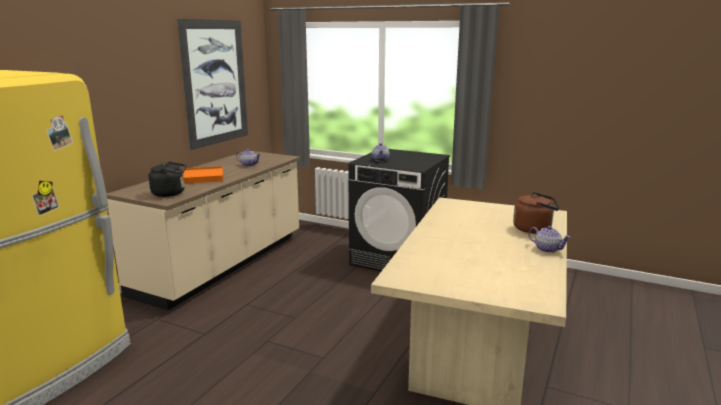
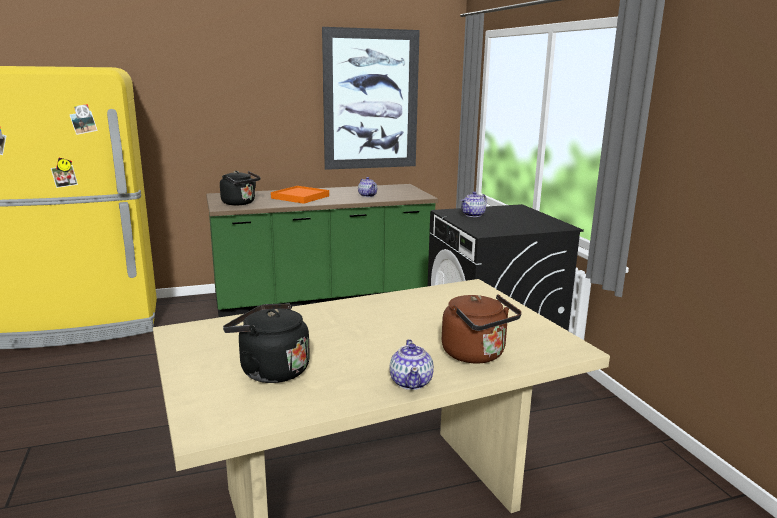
camera: 45 degrees right, 0 degrees up
(223, 264) = (323, 298): beige counter -> green counter
(491, 271) = (270, 370): none -> black kettle

